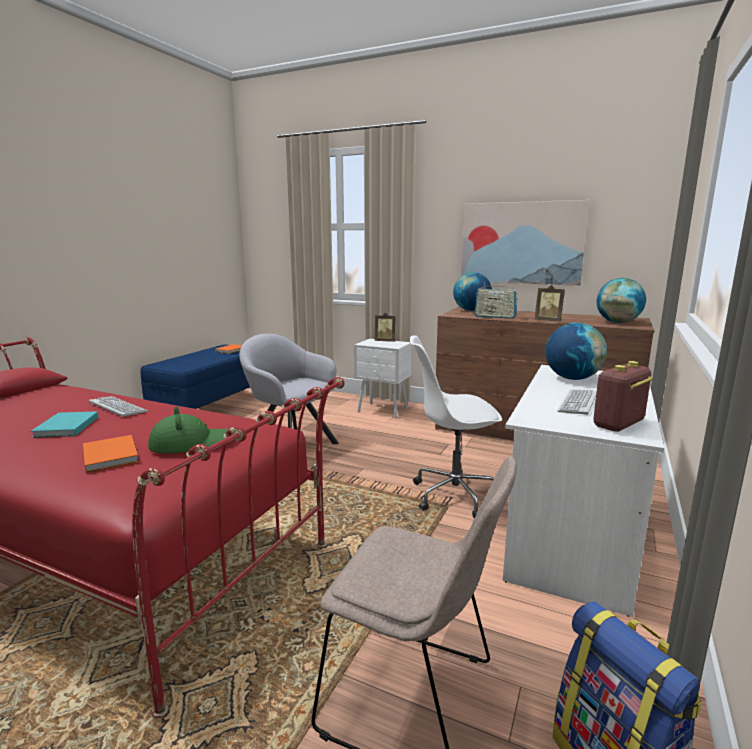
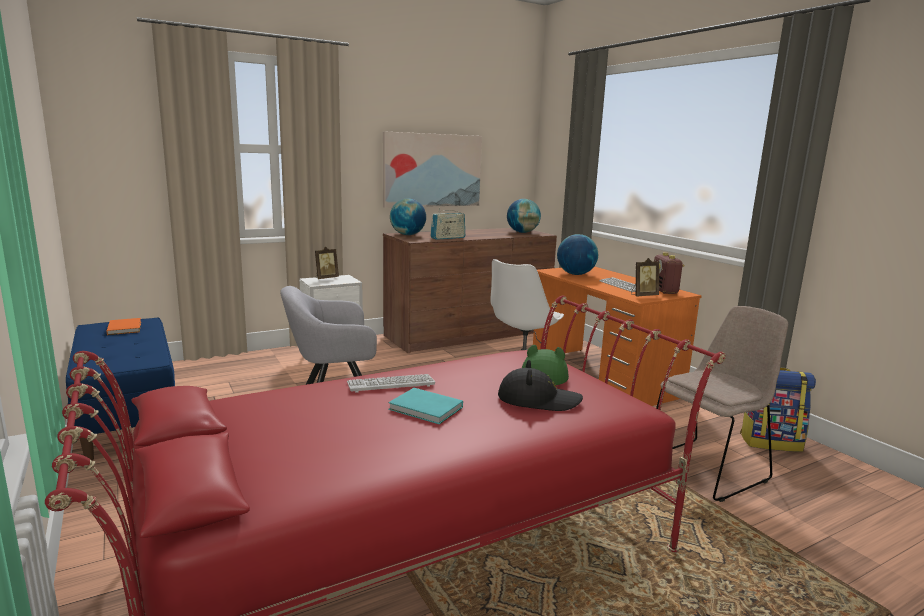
camera: 55 degrees left, 0 degrees up
(111, 455) = (538, 400): orange book -> black hat
(548, 321) = (490, 237): picture frame -> picture frame (643, 295)
(573, 532) = (602, 377): white desk -> orange desk

